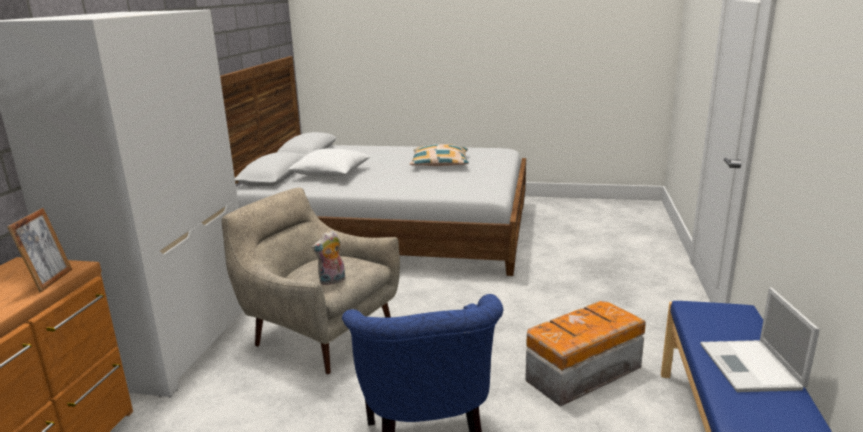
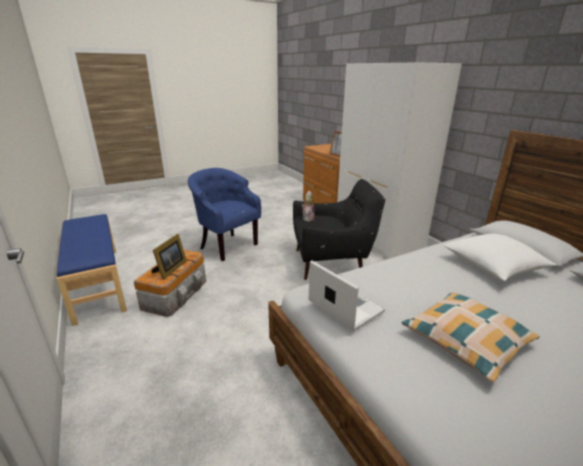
camera: 140 degrees right, 5 degrees up
(319, 333) = (332, 262): beige armchair -> black armchair
(589, 316) = (170, 269): none -> picture frame
(751, 367) = (82, 237): laptop -> laptop (344, 306)

